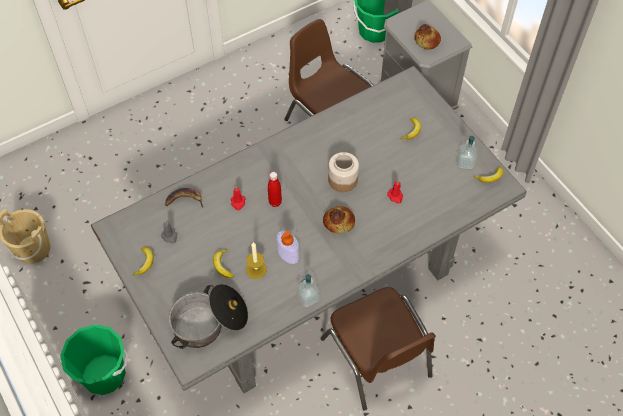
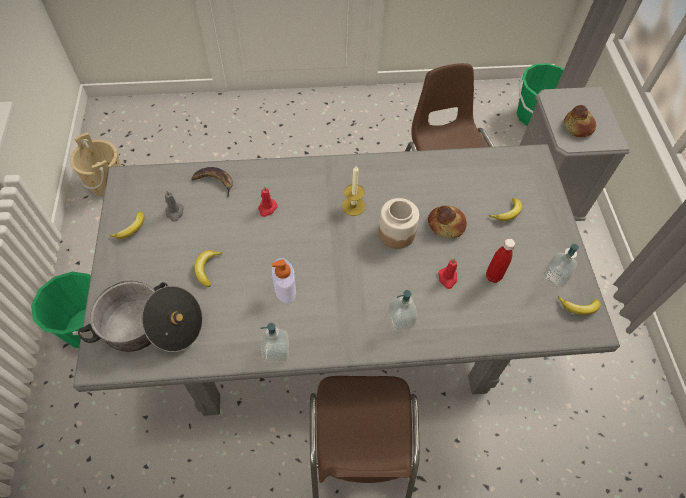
camera: 25 degrees right, 0 degrees up
(256, 269) = (239, 290): candle -> candle (353, 206)
(275, 202) = (306, 225): red bottle -> red bottle (493, 276)
(339, 222) = (364, 278): bread -> bread (446, 224)
(379, 239) = (400, 320): none -> soap dispenser

